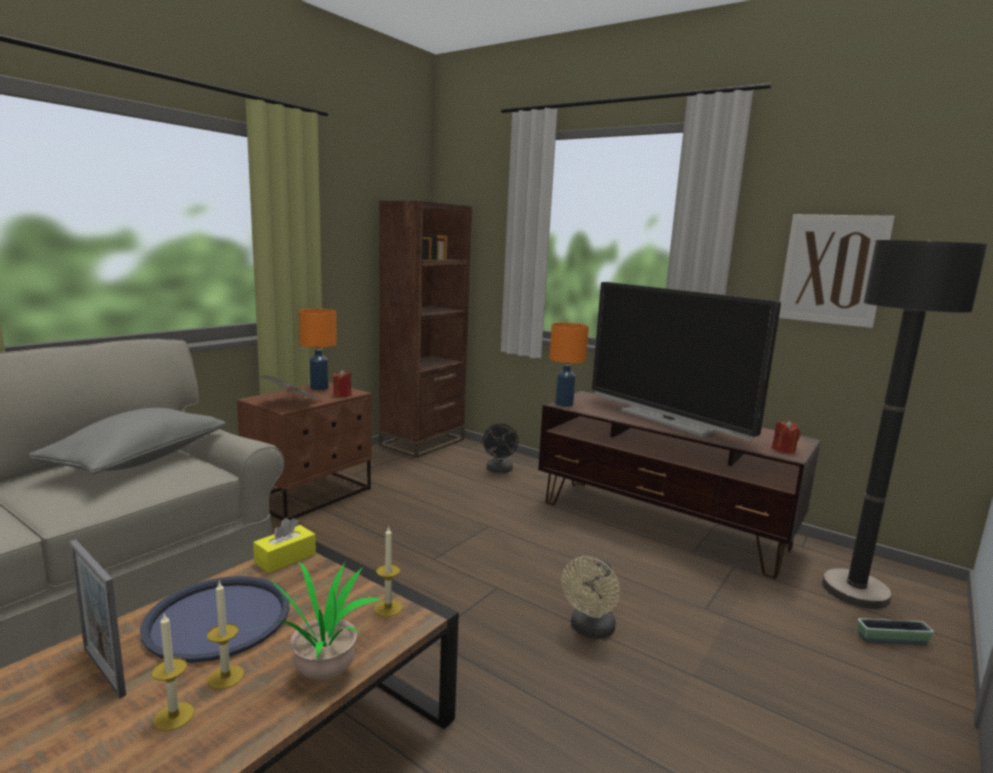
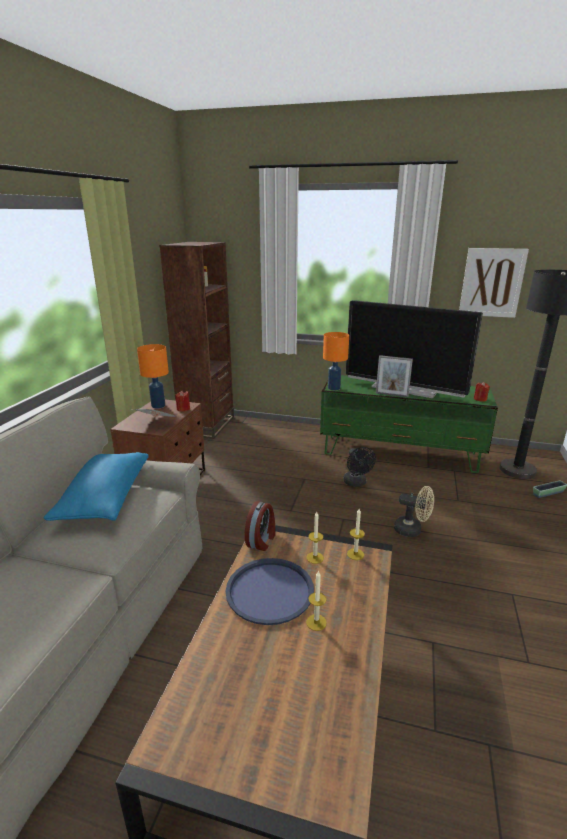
camera: 20 degrees left, 10 degrees up
(103, 671) = (243, 644): picture frame -> picture frame (391, 395)
(138, 460) = (105, 498): grey pillow -> blue pillow
(174, 716) = (316, 653): candle -> candle (315, 558)
(285, 558) = (262, 540): yellow tissue box -> alarm clock
(322, 671) = (362, 601): potted plant -> none
(499, 470) = (277, 436): black fan -> black fan (356, 483)
(590, 630) = (412, 530): beige fan -> beige fan turned 75 degrees counterclockwise
(661, 524) = (399, 453): brown tv stand -> green tv stand

